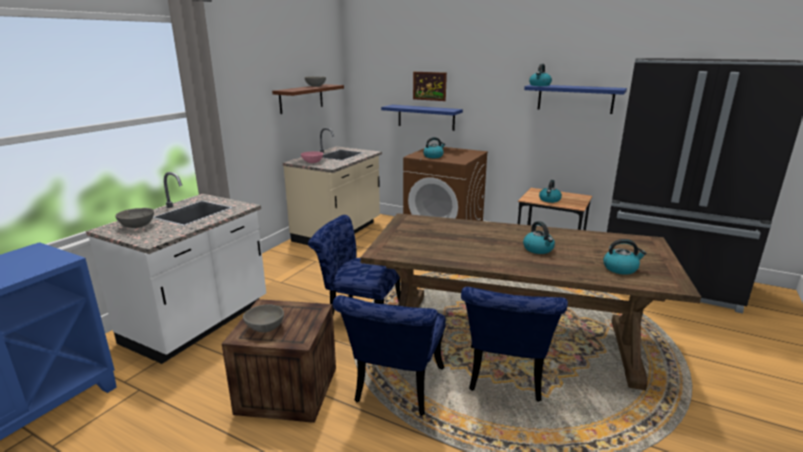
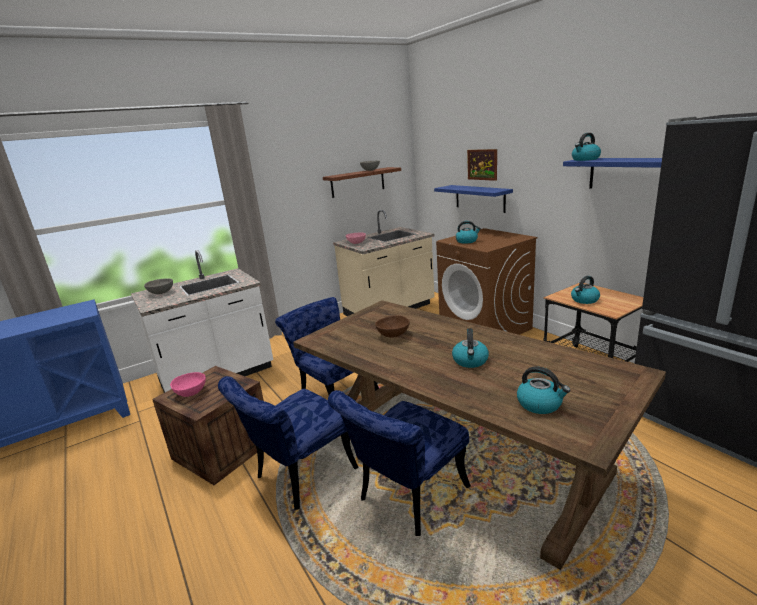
camera: 30 degrees right, 0 degrees up
(266, 328) = (191, 393): grey bowl -> pink bowl
(450, 239) = (393, 335): none -> brown bowl

